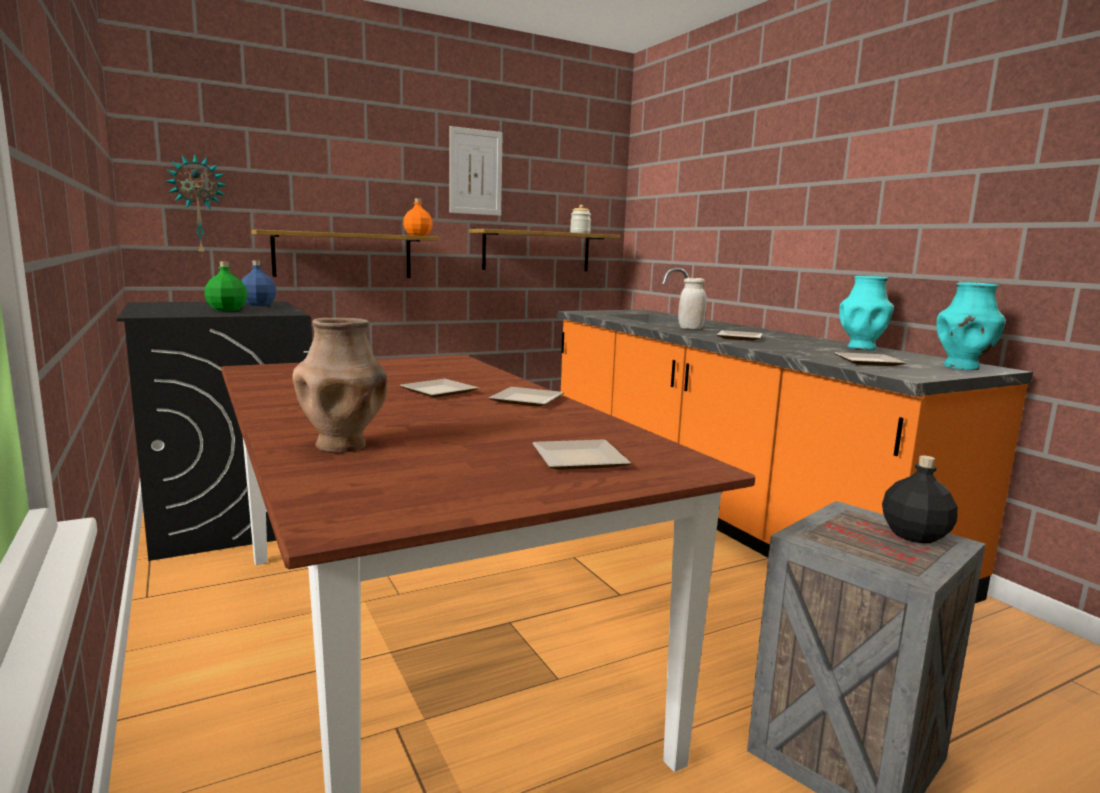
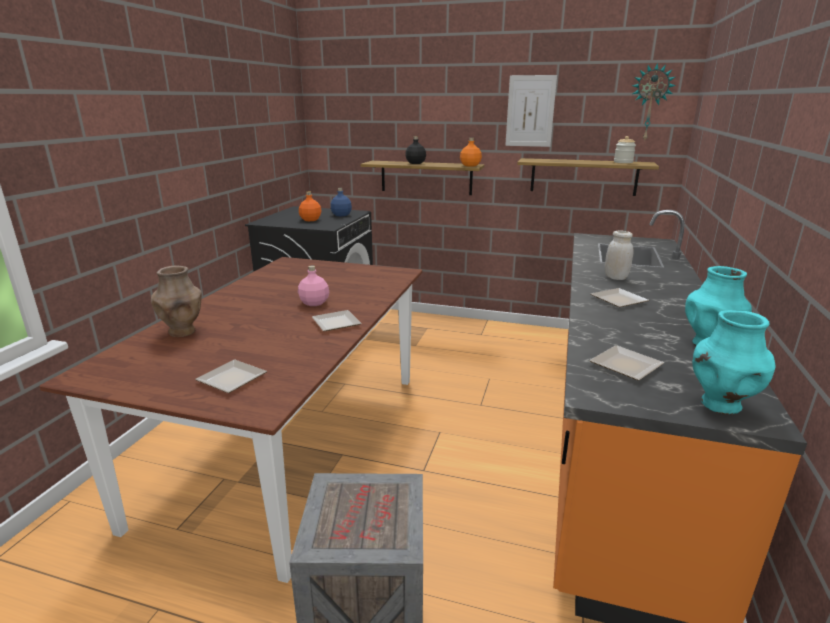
camera: 45 degrees right, 10 degrees up
(198, 206) = (343, 146): wall clock -> wall clock (650, 103)
(227, 309) = (310, 220): green bottle -> orange bottle
(438, 392) = (314, 303): plate -> pink bottle
(915, 536) = (392, 527): black bottle -> black bottle (415, 163)

